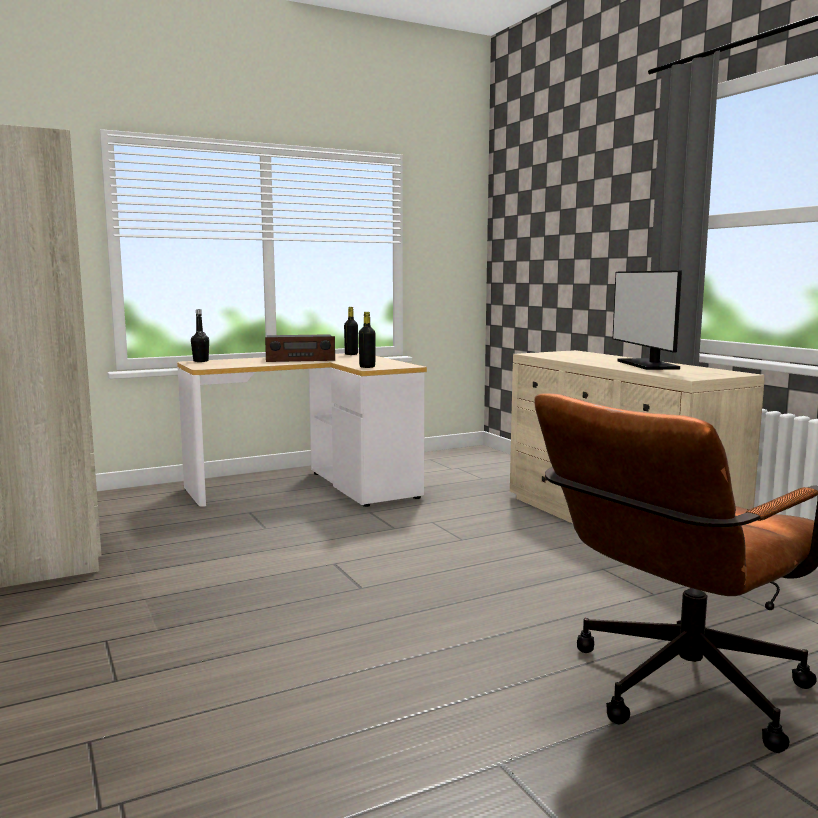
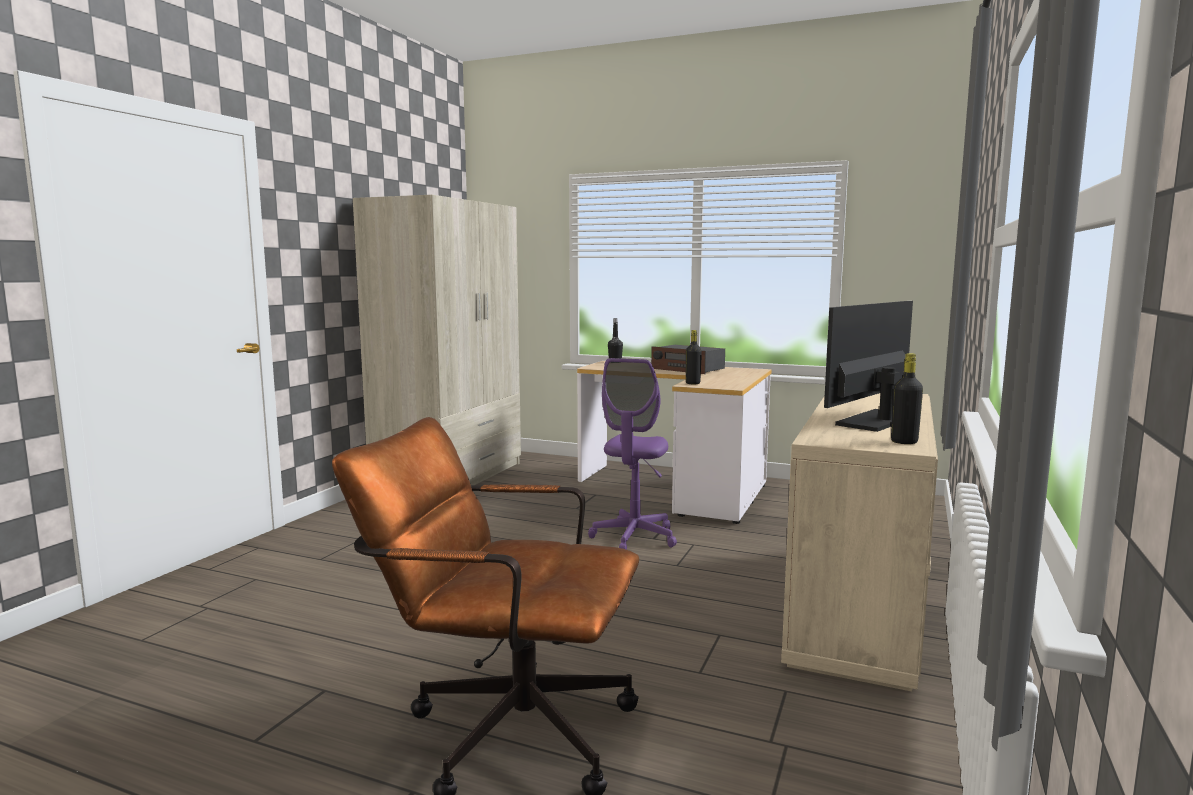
camera: 50 degrees right, 0 degrees up
(351, 354) = (750, 370): black bottle -> black bottle (904, 442)
(379, 533) = (634, 538): none -> purple office chair

